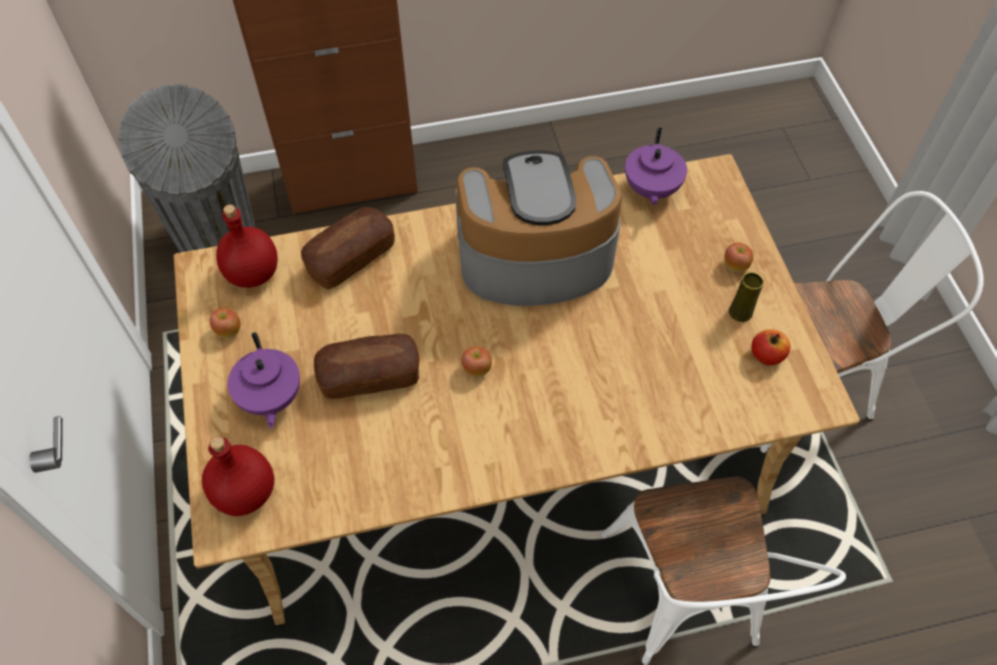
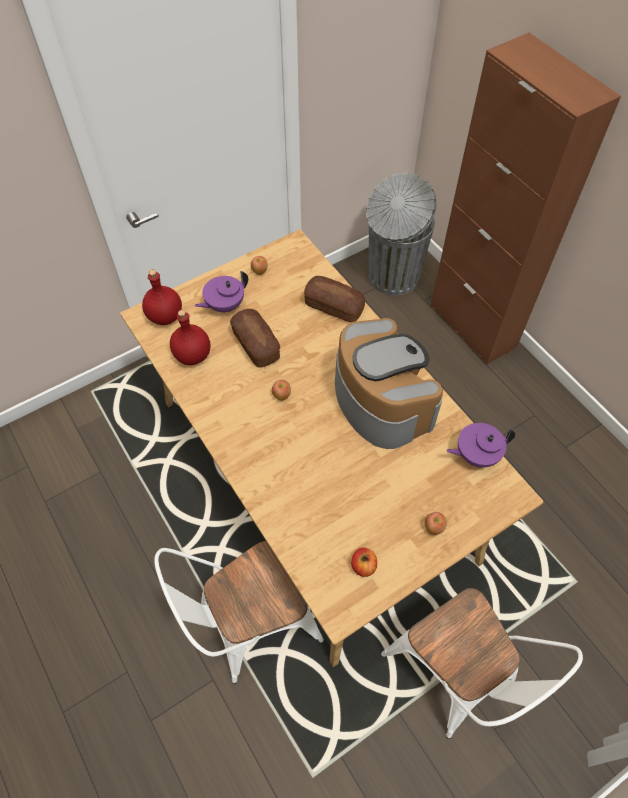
camera: 70 degrees right, 0 degrees up
(253, 274) = (301, 267): red bottle -> red bottle (192, 355)
(740, 312) = (393, 540): yellow vase -> none

